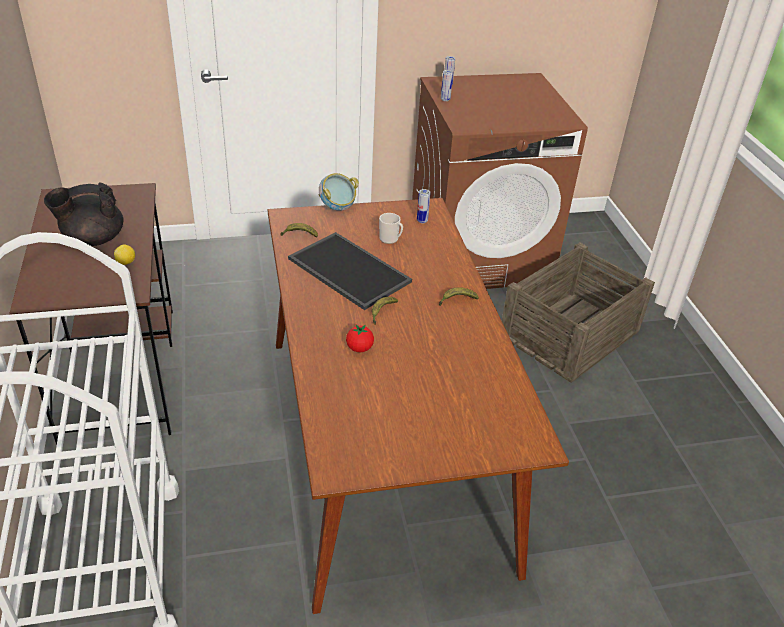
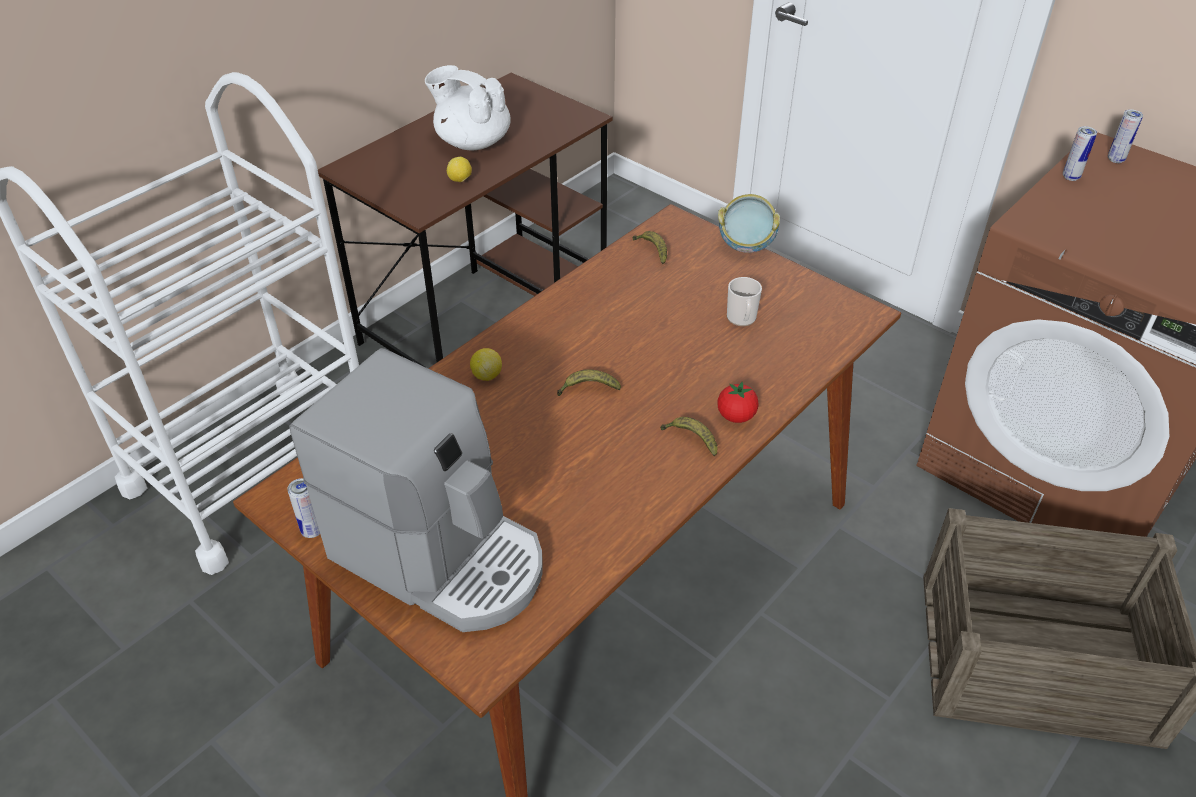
camera: 55 degrees right, 5 degrees up
(93, 239) = (472, 142): black teapot -> white teapot
(326, 341) = (487, 375): none -> lemon
(347, 270) = (632, 320): tray -> none
(359, 348) = (501, 407): tomato -> tomato (736, 416)
(422, 221) = (820, 323): can -> can (312, 531)
(451, 425) = (441, 557): none -> coffee machine

